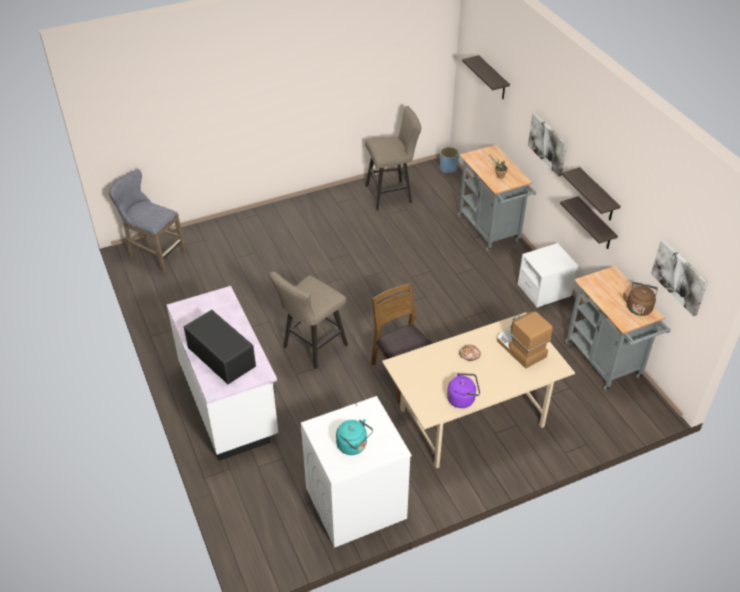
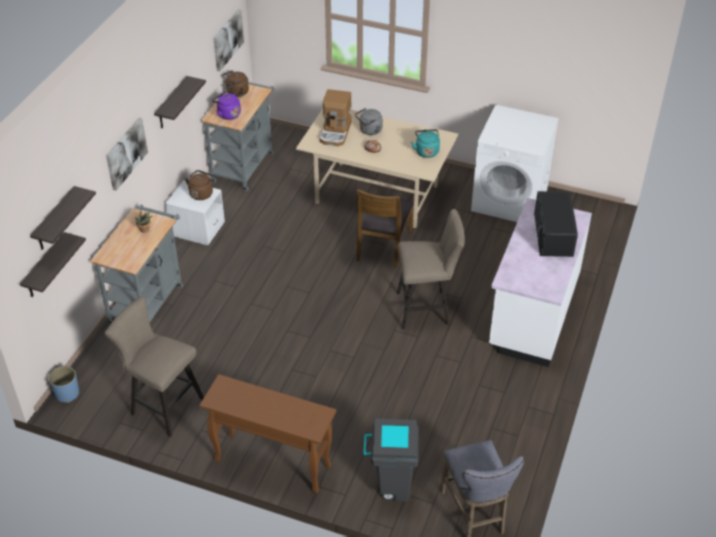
camera: 135 degrees left, 0 degrees up
(216, 237) = (391, 487): none -> grey trash can
(296, 208) = (271, 463): none -> brown console table
(353, 446) = (524, 126): turquoise kettle -> turquoise kettle (426, 151)
(462, 399) = (413, 131): purple kettle -> purple kettle (228, 114)
(498, 371) = (369, 131): none -> grey kettle
(548, 265) = (202, 193): none -> brown kettle
(595, 224) = (178, 126): shelf -> shelf (45, 267)

